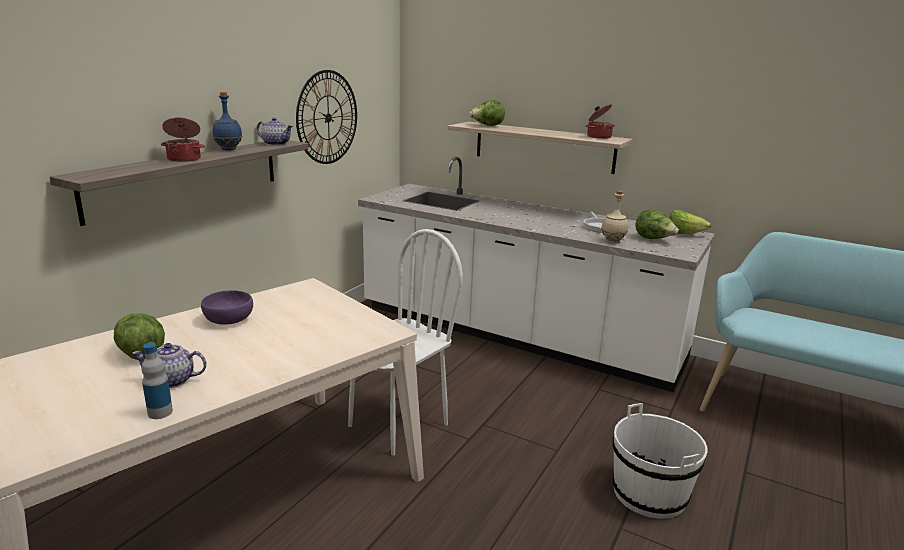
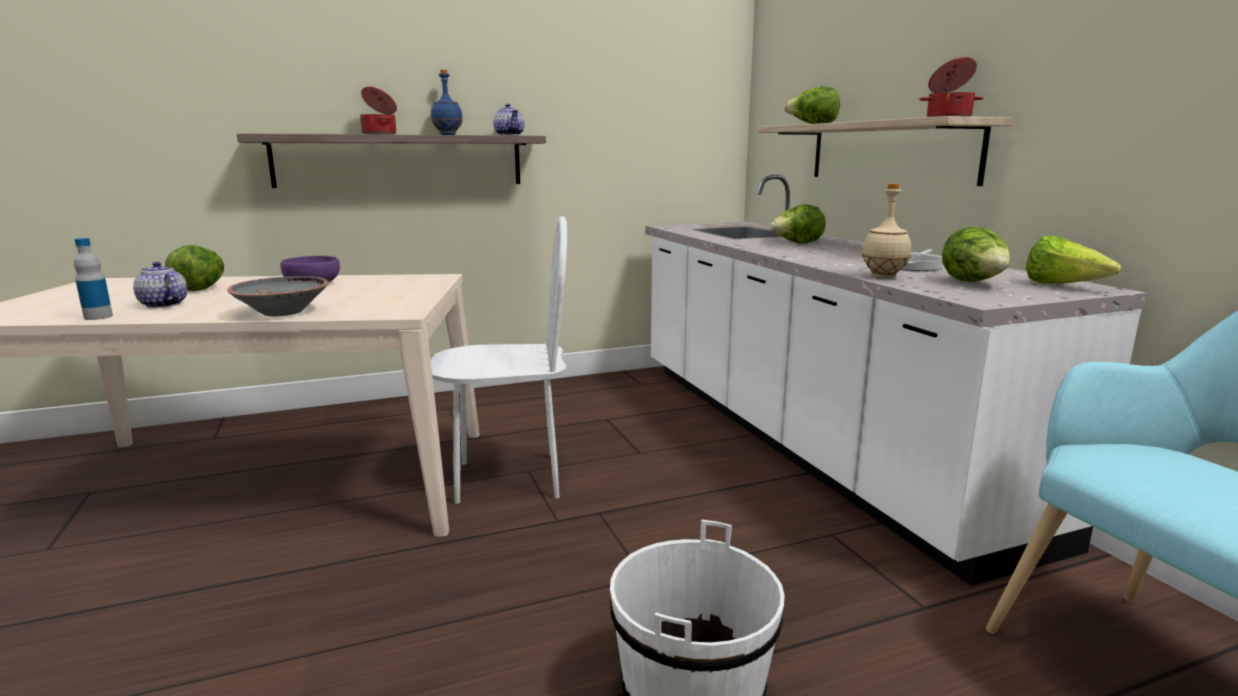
camera: 40 degrees right, 5 degrees down
(305, 357) = (283, 312): none -> grey bowl
(328, 117) = (612, 120): wall clock -> none
(503, 211) = (796, 244): none -> lettuce

